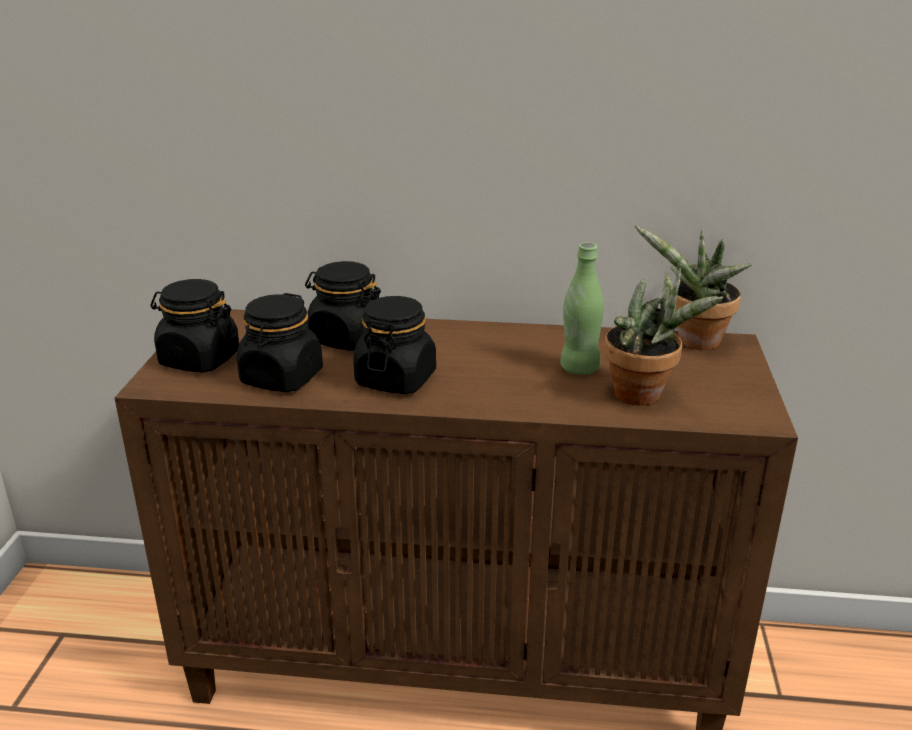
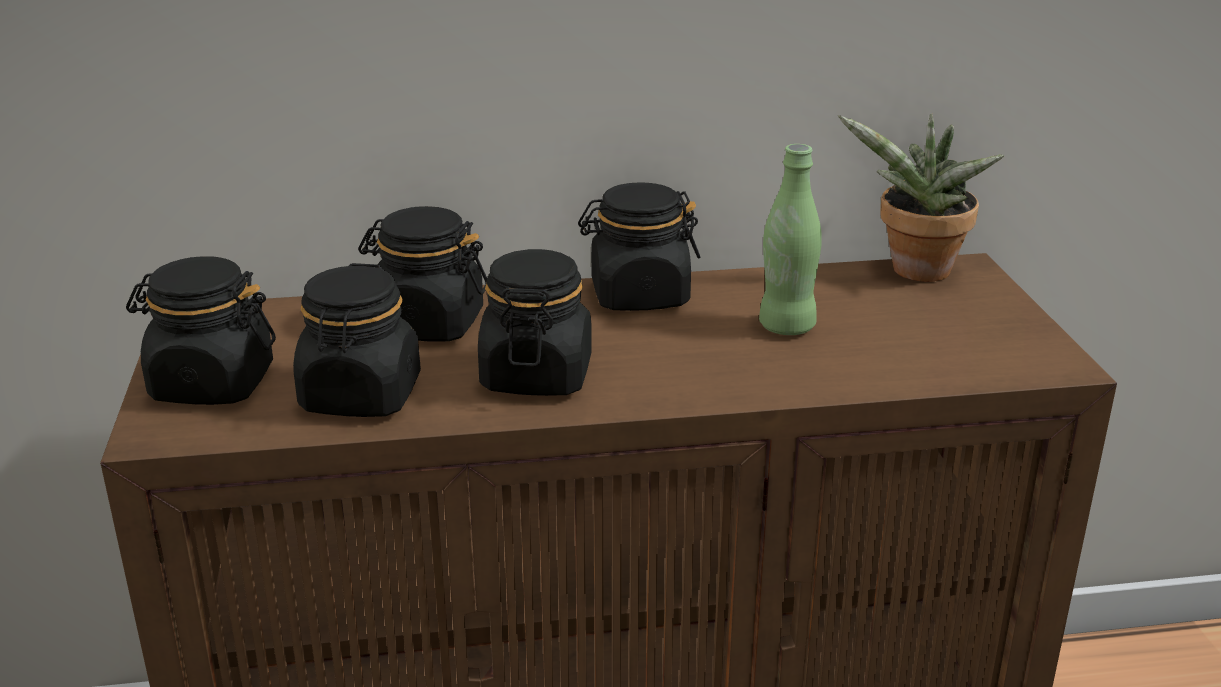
camera: 15 degrees left, 0 degrees up
(491, 336) = (639, 296): none -> black jar
(644, 396) = (895, 353): potted plant -> none

